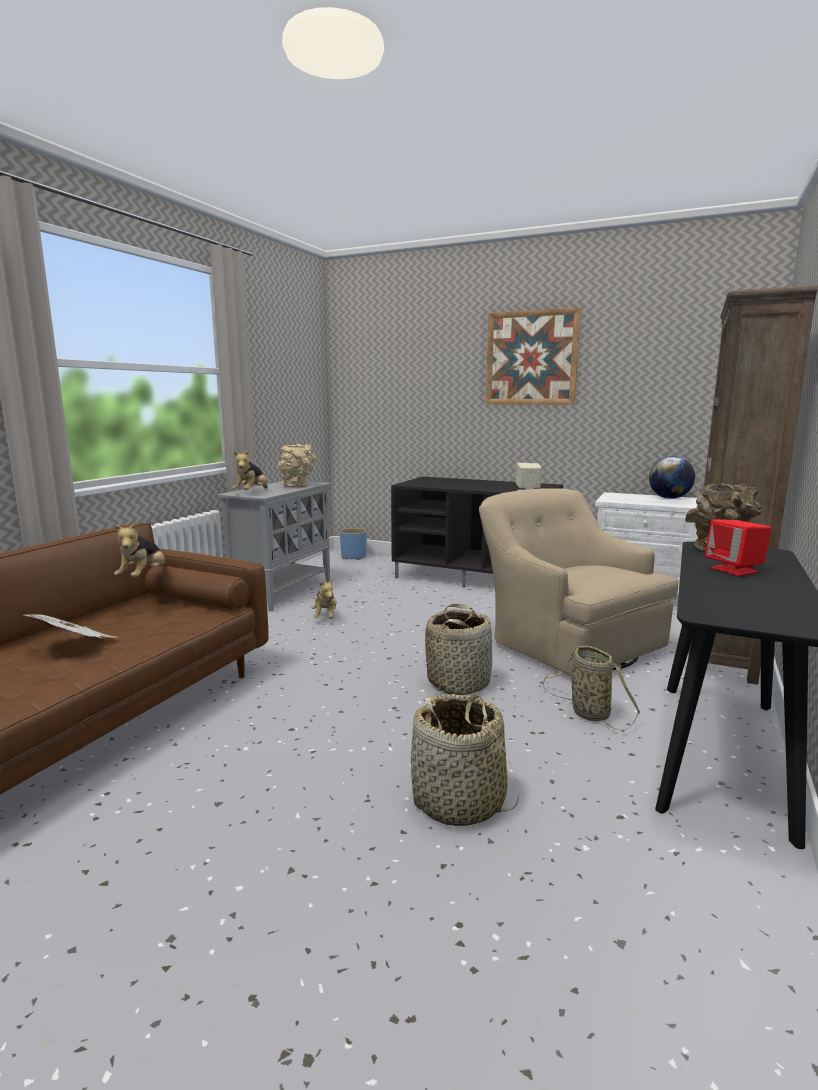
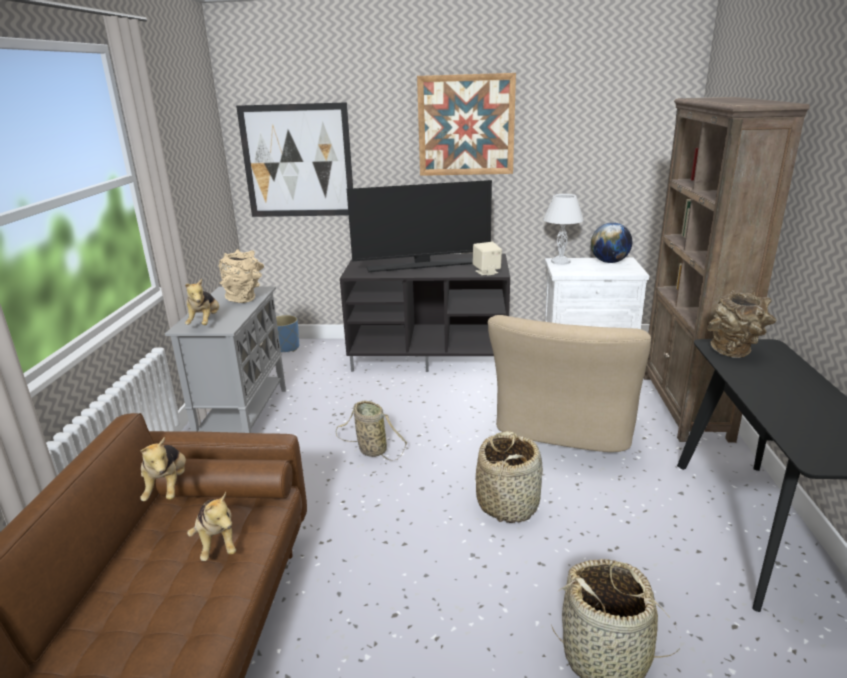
camera: 20 degrees left, 10 degrees up
(75, 645) = (147, 614): newspaper -> none
(325, 617) = (318, 445): plush toy -> plush toy (217, 543)
(383, 389) = (297, 161): none -> picture
(473, 484) = (423, 265): none -> television
(566, 641) = (564, 426): beige armchair -> beige armchair turned 105 degrees counterclockwise
(587, 712) = (636, 511): basket -> basket (370, 449)
(616, 494) = (560, 261): none -> white table lamp
(734, 570) = (772, 382): red speaker -> none

